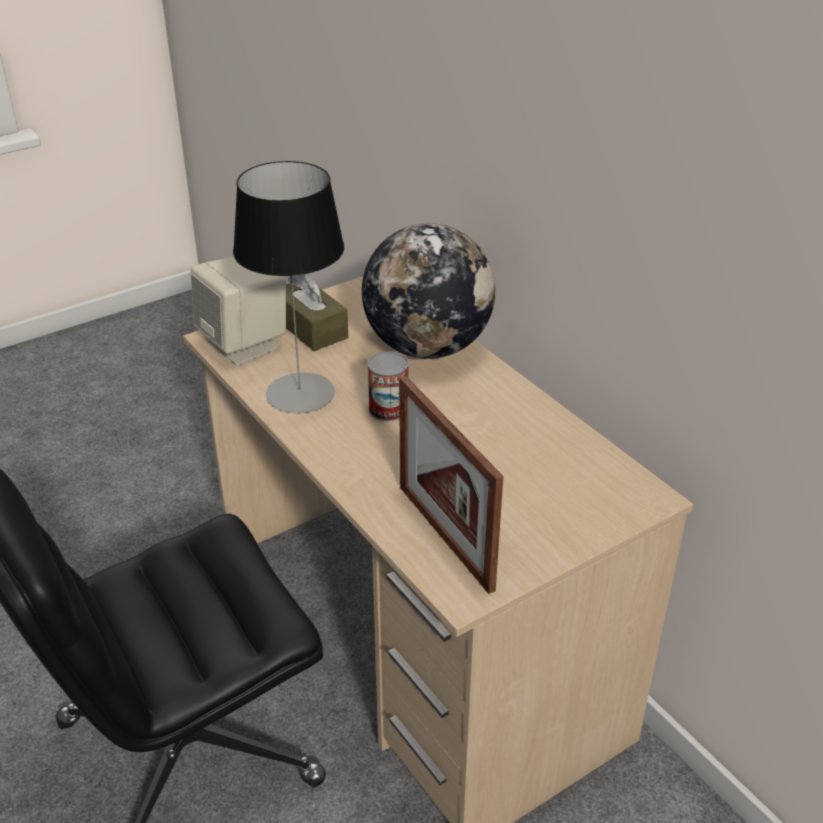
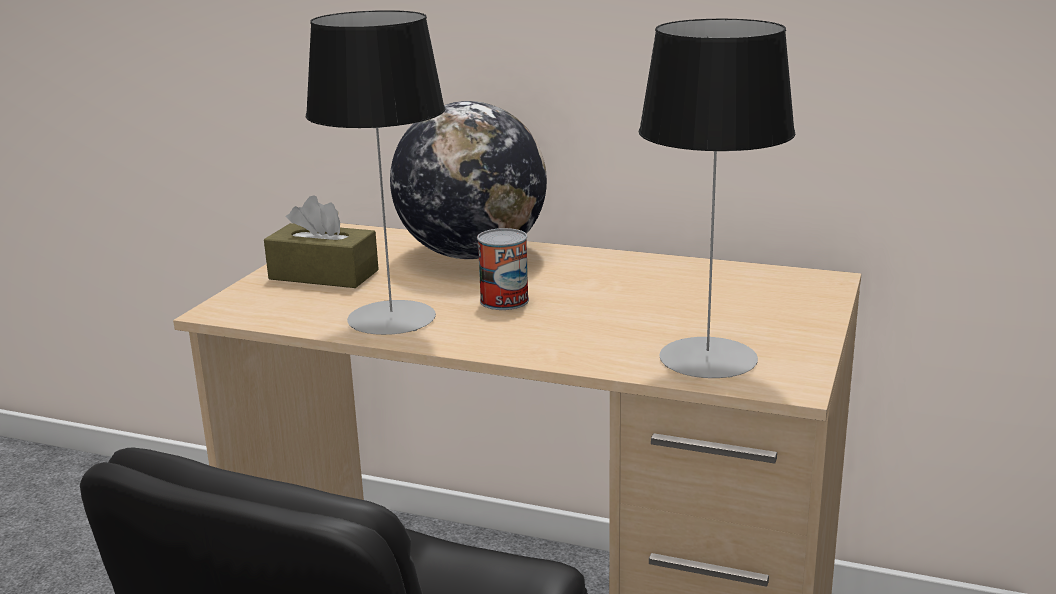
camera: 35 degrees left, 15 degrees down
(245, 344) = (265, 305): beige speaker -> none
(445, 536) = (707, 358): picture frame -> table lamp

